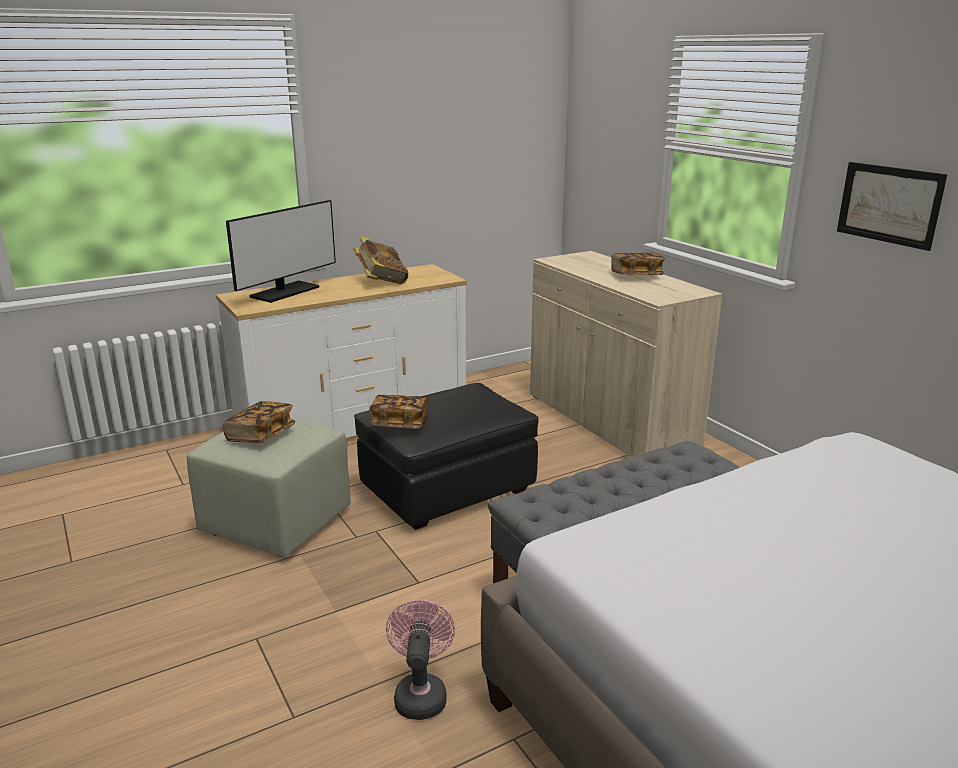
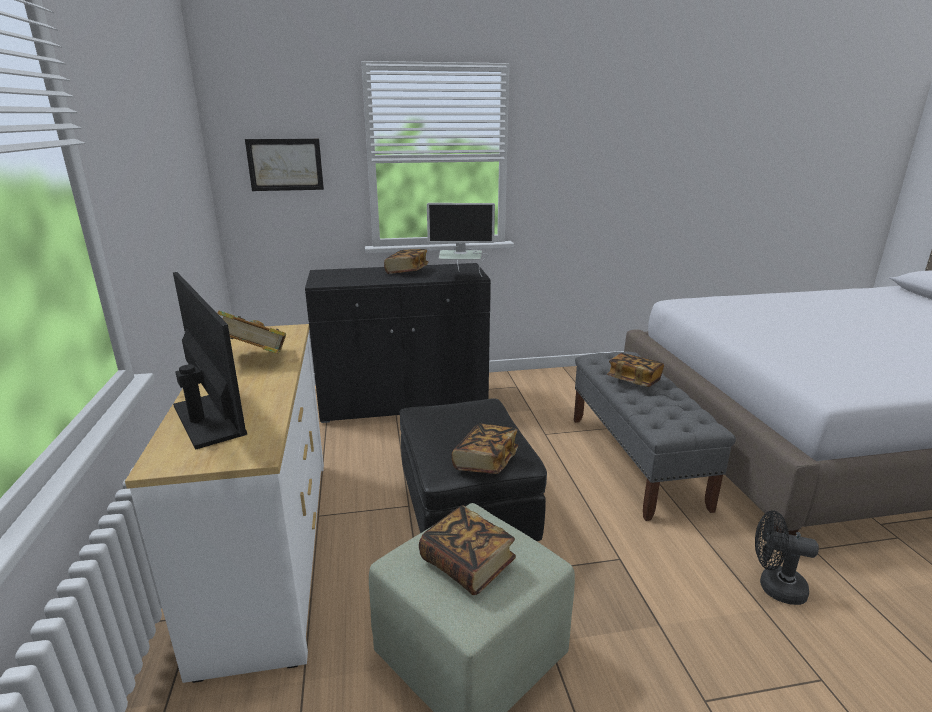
camera: 70 degrees left, 0 degrees up
(420, 693) = (774, 587): pink fan -> black fan
(610, 421) = (403, 402): beige cabinet -> black cabinet
(638, 475) = (634, 380): none -> book
(647, 295) = (461, 277): none -> monitor
(889, 204) = (573, 174): picture -> picture (285, 164)

